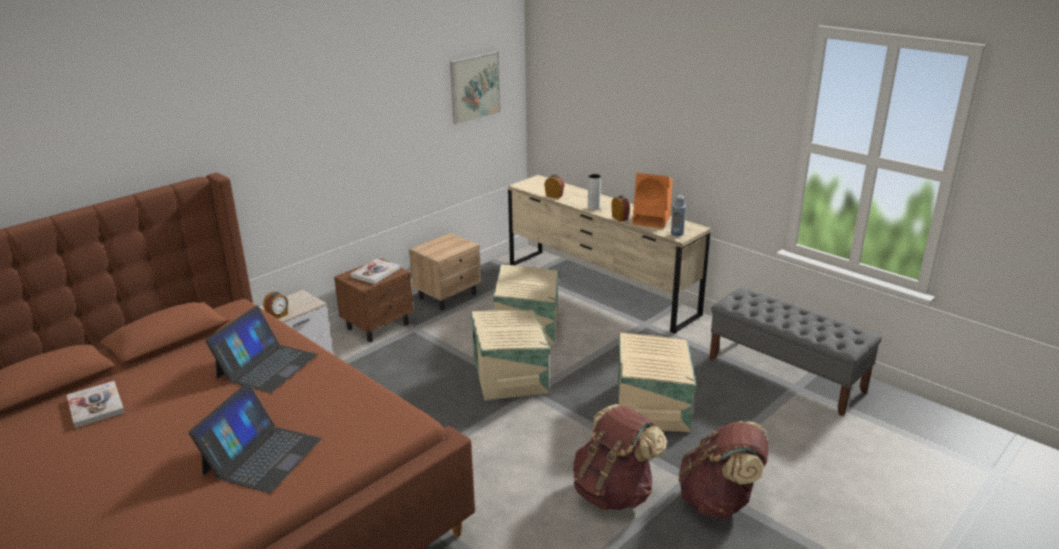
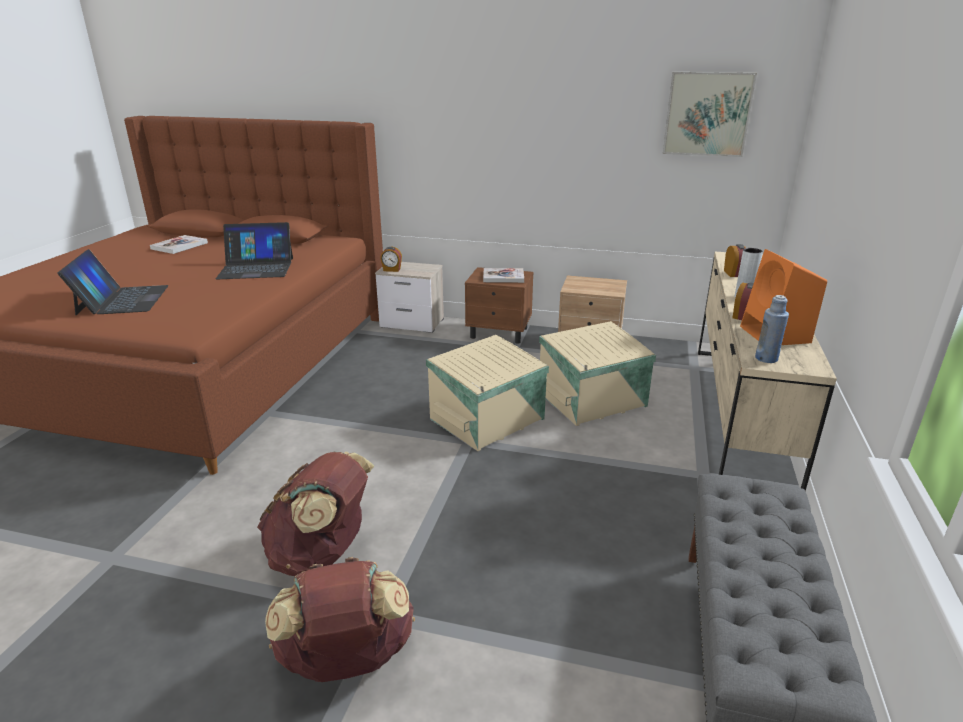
camera: 60 degrees right, 0 degrees up
(262, 456) = (122, 300): laptop -> laptop turned 90 degrees counterclockwise
(653, 405) = (522, 536): beige storage box -> none

